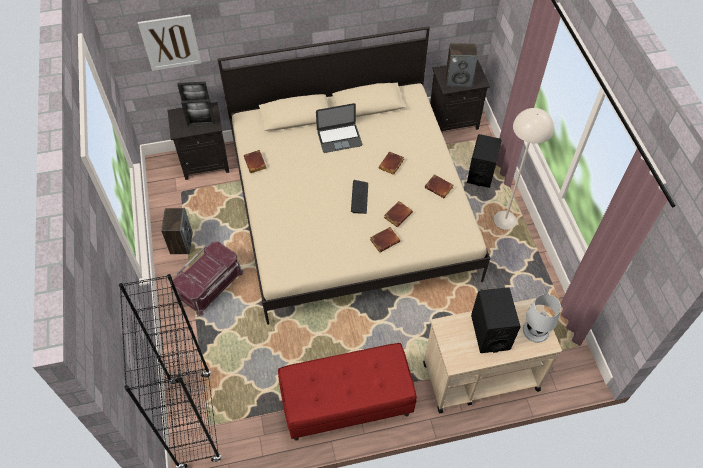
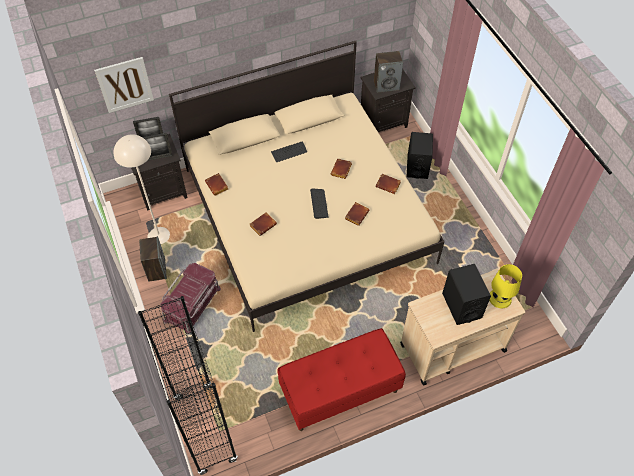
camera: 10 degrees left, 0 degrees up
(339, 138) = (289, 152): laptop -> keyboard
(385, 240) = (350, 239): brown book -> brown book (263, 224)
(505, 220) = (447, 206): beige floor lamp -> beige floor lamp (159, 236)
(535, 330) = (500, 298): white table lamp -> yellow table lamp

